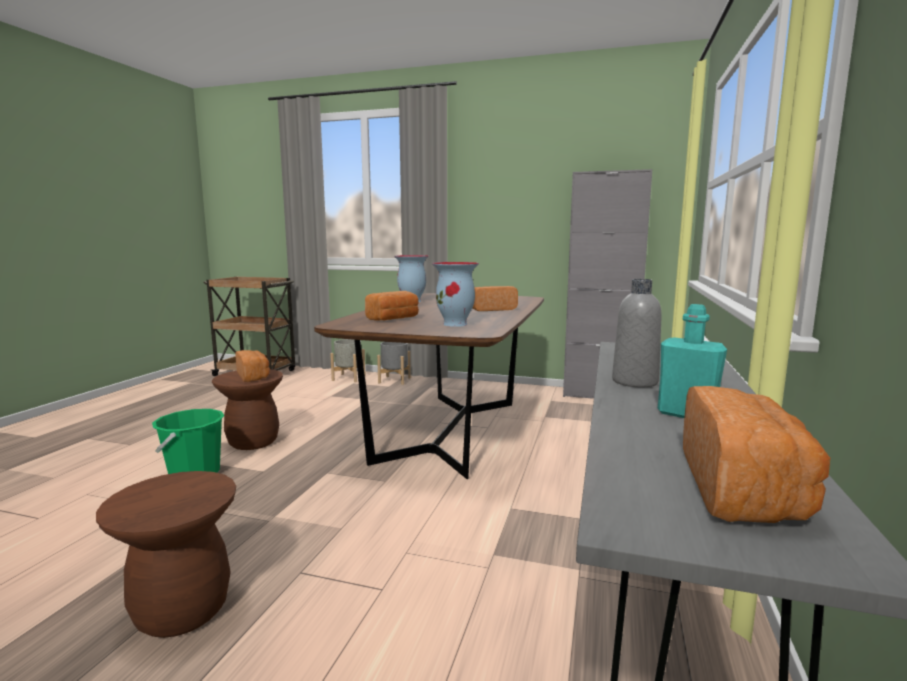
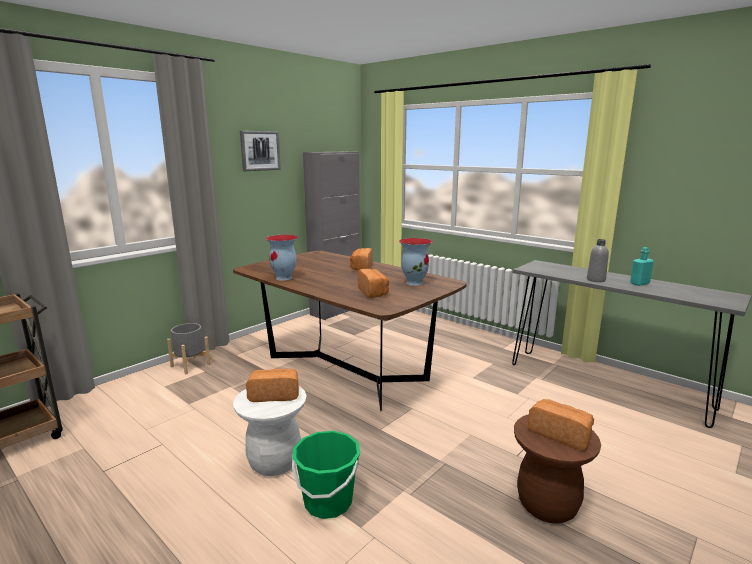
camera: 65 degrees left, 5 degrees up
(253, 442) = (274, 462): brown stool -> white stool
(349, 378) = (141, 385): grey planter -> none
(514, 175) = (260, 151): none -> picture
(743, 489) = (704, 293): bread -> bread (560, 434)

